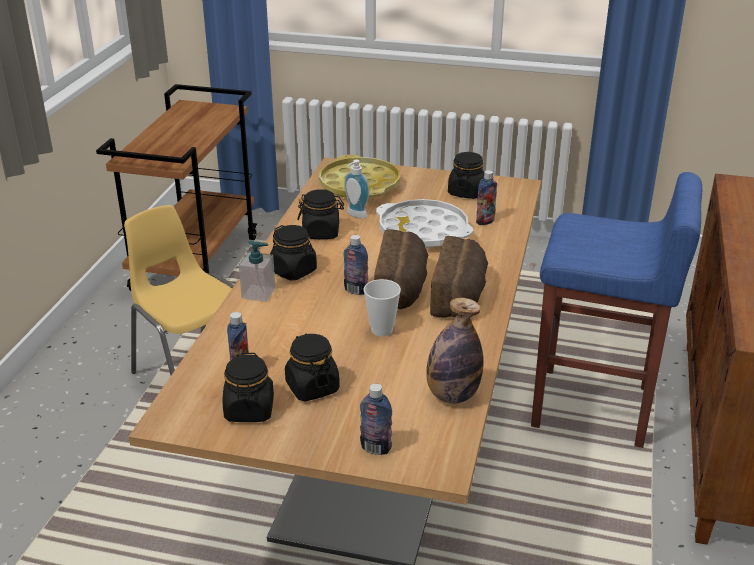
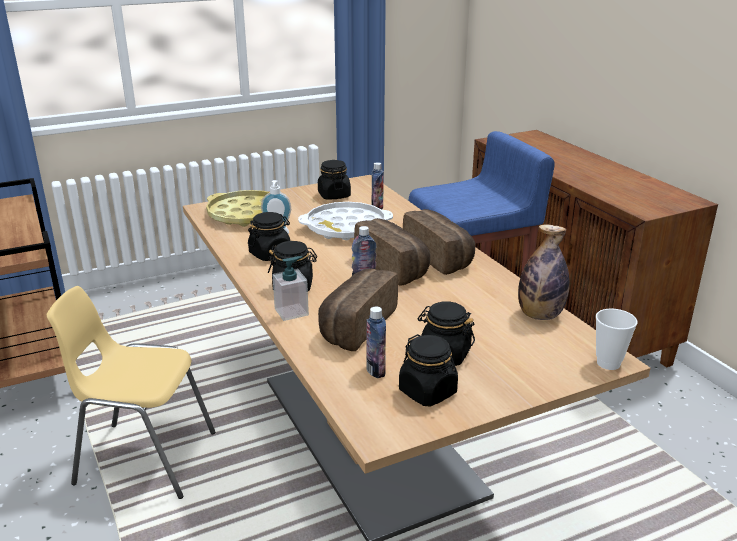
camera: 40 degrees left, 5 degrees down
(286, 327) = (355, 325): none -> bread
(376, 448) = (554, 370): bottle -> none
(382, 330) = (426, 297): cup -> cup (608, 363)

